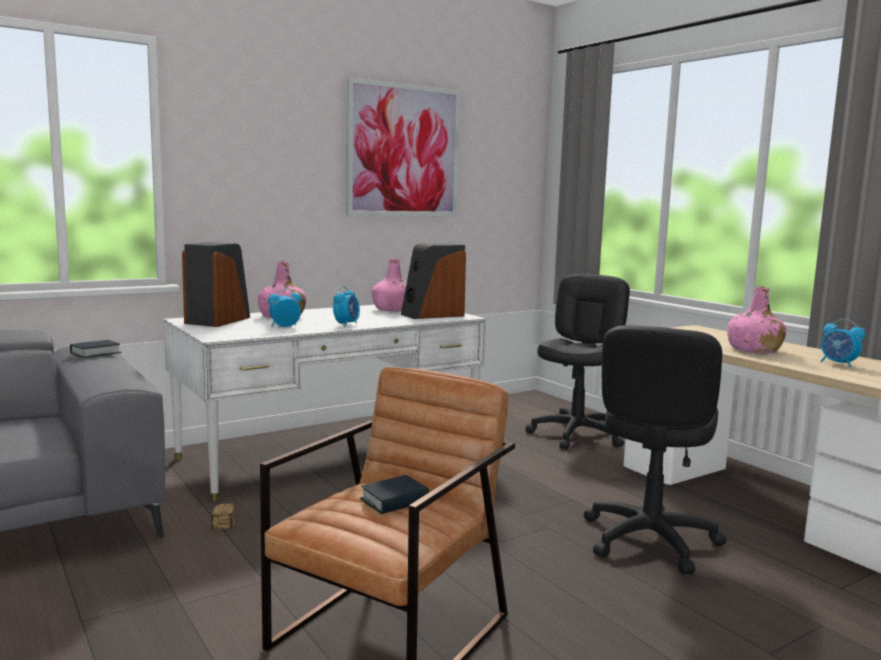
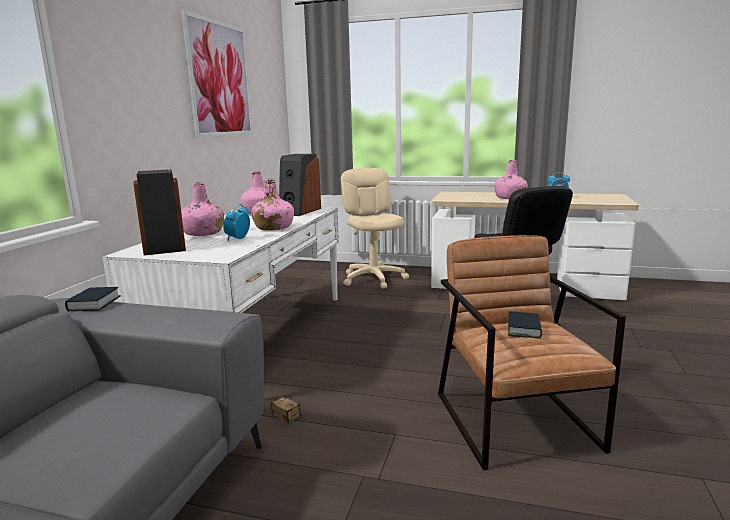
camera: 40 degrees left, 5 degrees up
(346, 324) = (273, 228): alarm clock -> pink bottle
(577, 435) = (374, 279): black office chair -> beige office chair

